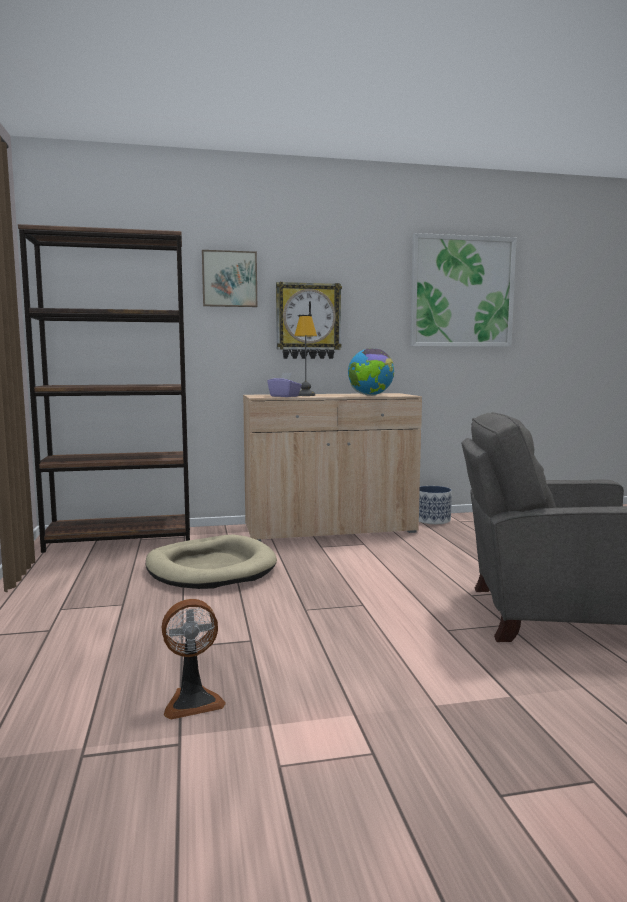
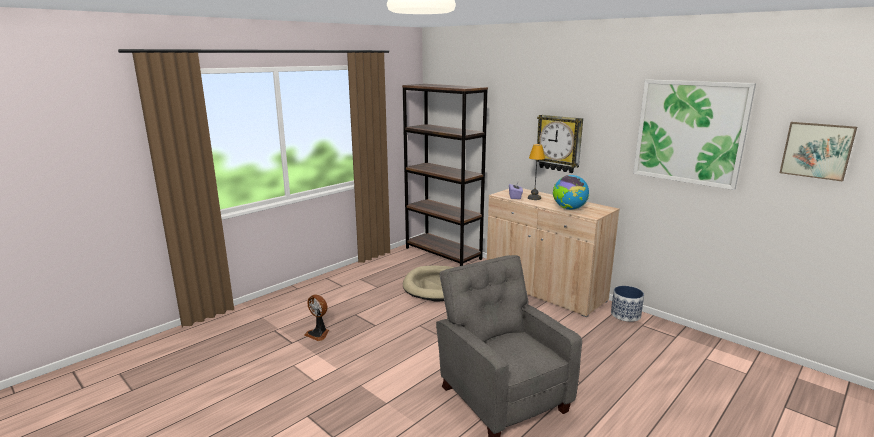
camera: 55 degrees right, 10 degrees up
(229, 279) = (514, 110): picture -> picture (817, 150)

